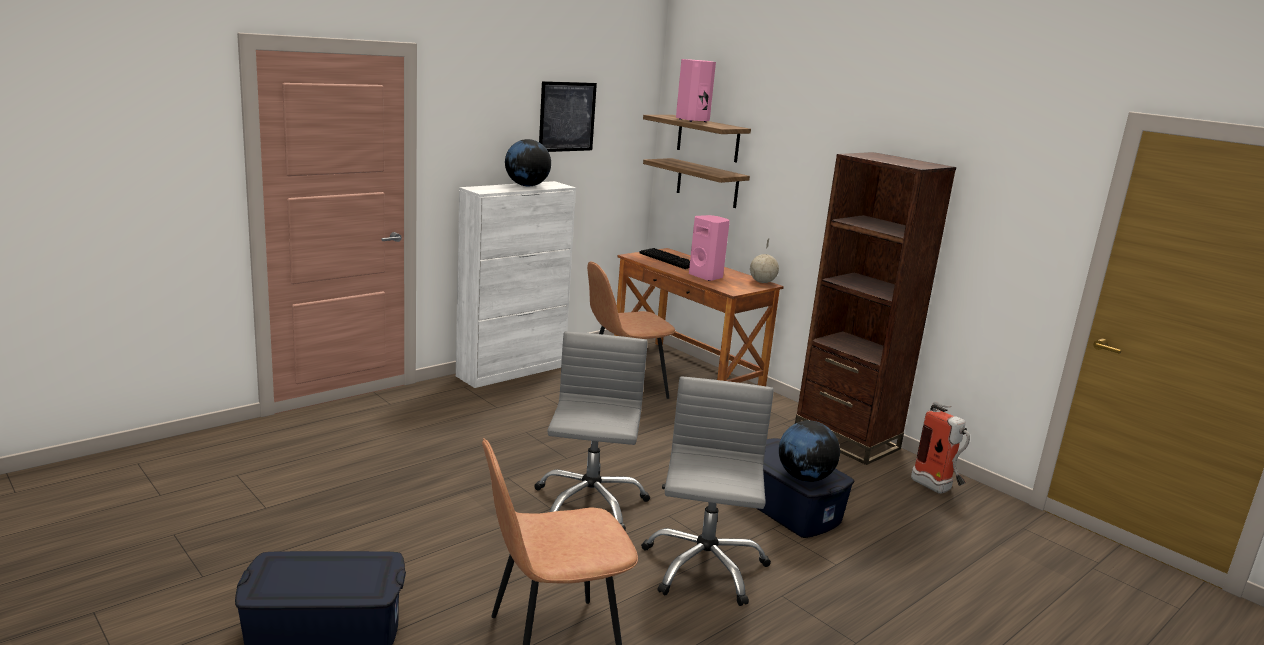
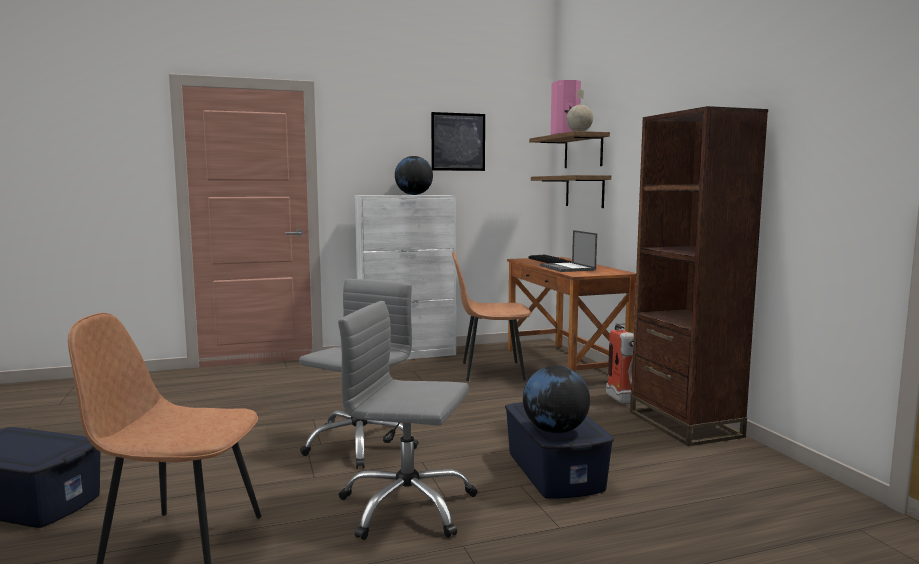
camera: 25 degrees right, 10 degrees down
(703, 567) = (407, 507): grey office chair -> grey office chair turned 105 degrees counterclockwise
(706, 276) = (568, 268): pink speaker -> laptop
(762, 282) = (620, 271): globe -> globe (579, 132)
(937, 489) = (761, 476): fire extinguisher -> fire extinguisher (623, 401)

